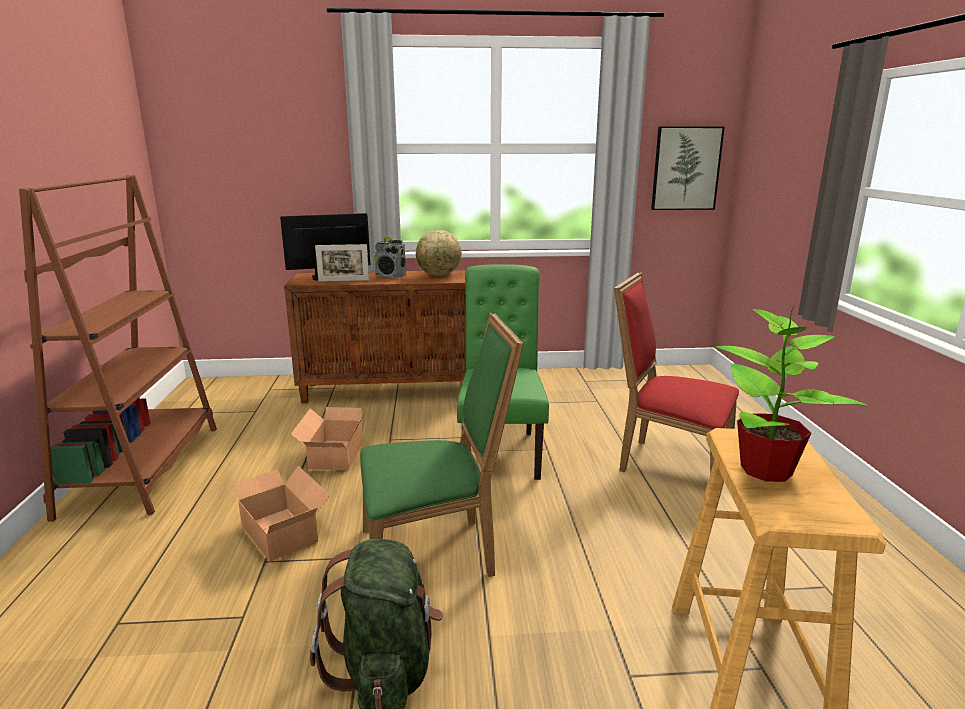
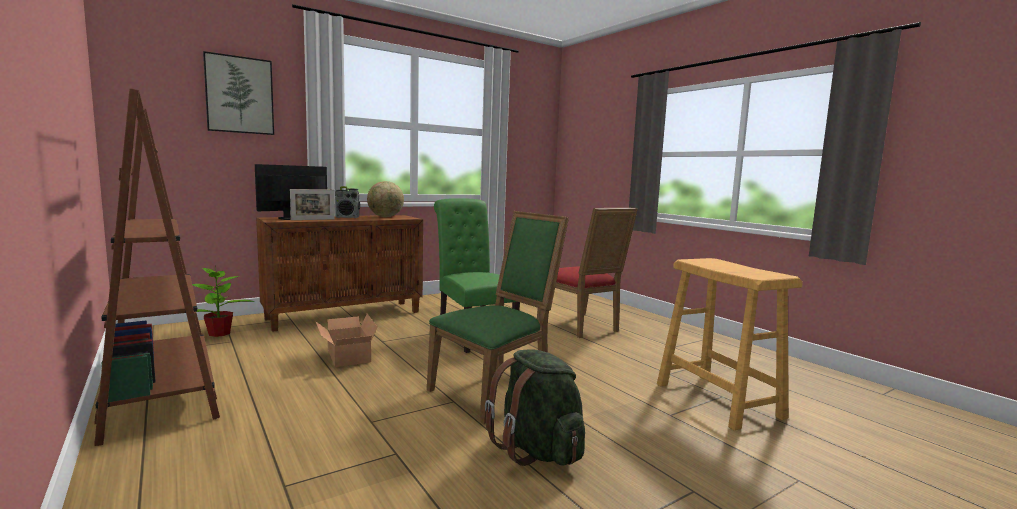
camera: 30 degrees left, 10 degrees down
(281, 531) = (362, 403): cardboard box -> none
(668, 464) = (582, 327): red chair -> red chair turned 120 degrees counterclockwise
(686, 168) = (531, 149): picture -> picture (239, 95)
(767, 471) = (726, 268): potted plant -> potted plant (219, 333)

